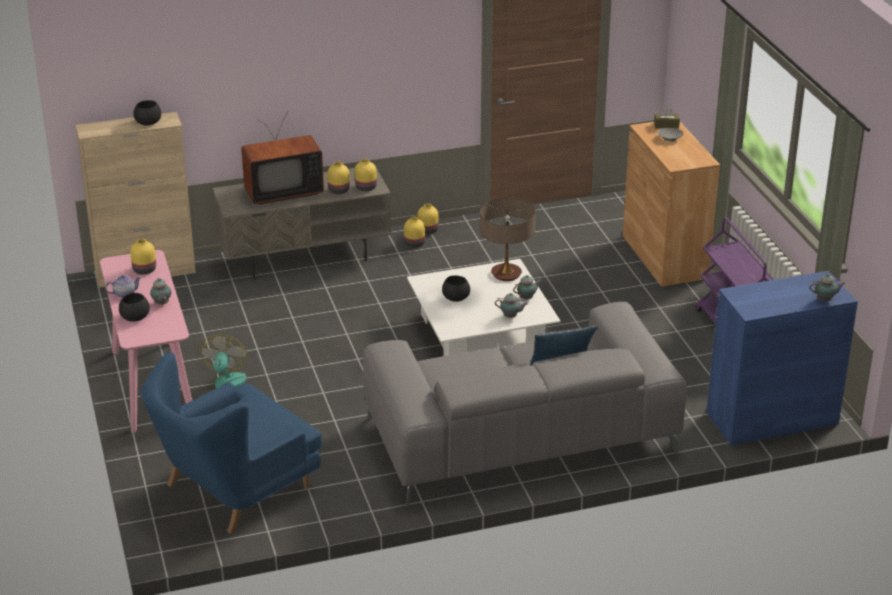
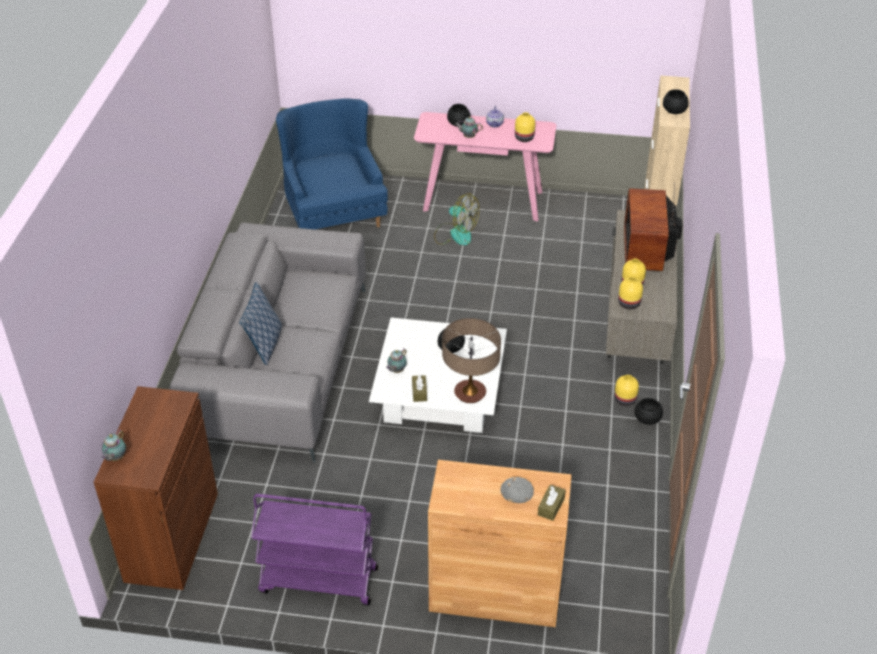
camera: 115 degrees right, 10 degrees up
(428, 230) = (648, 418): yellow vase -> black bowl
(527, 298) = (419, 392): teapot -> brown tissue box
(772, 418) = (172, 536): blue cabinet -> brown cabinet

